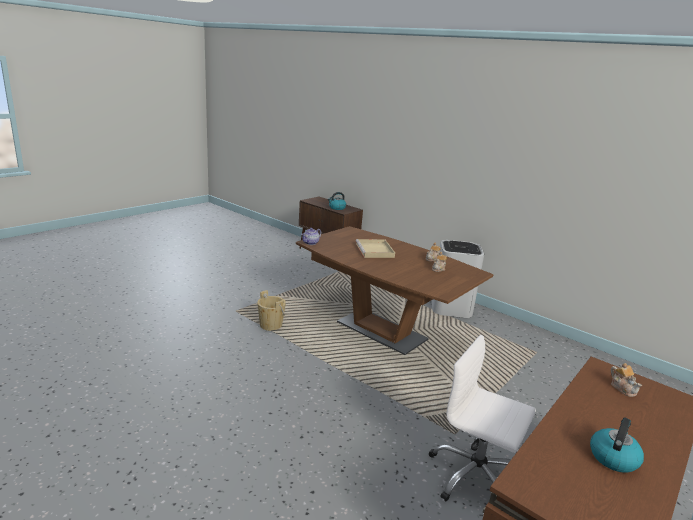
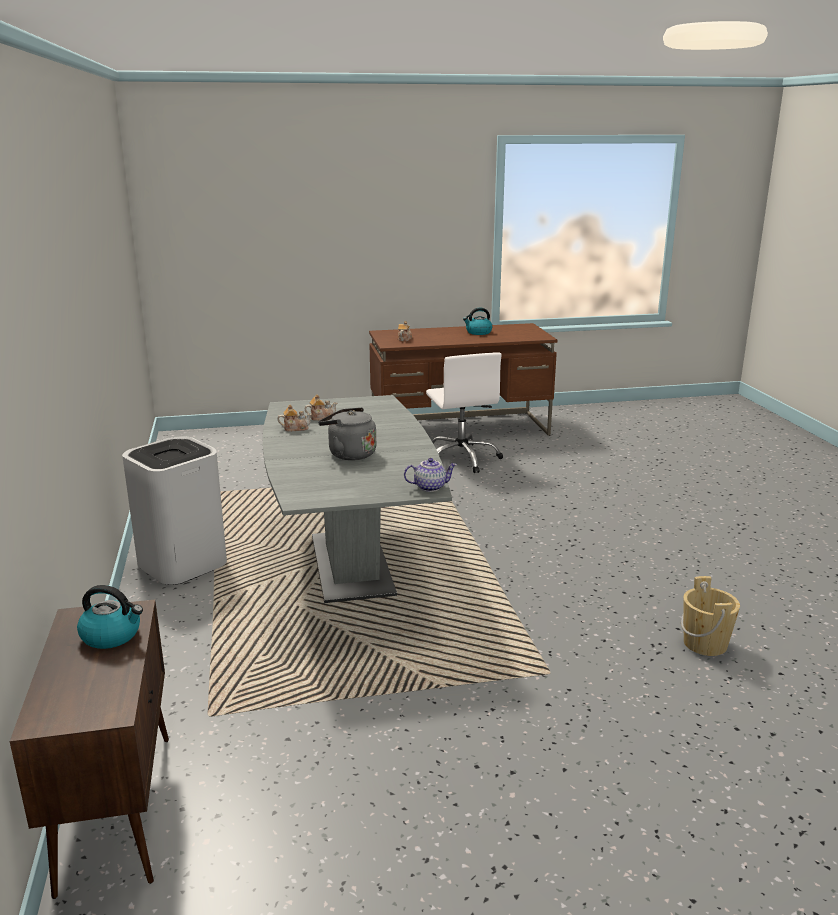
camera: 140 degrees left, 0 degrees up
(271, 325) = (507, 624): beige bucket -> beige bucket (705, 644)
(375, 251) = (349, 454): beige tray -> grey kettle
(381, 331) = (351, 565): brown dining table -> grey dining table

